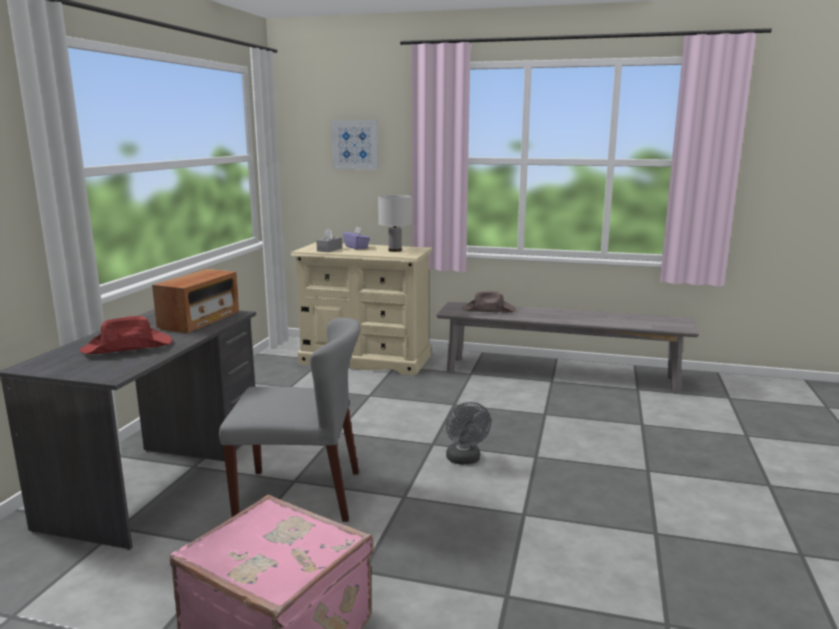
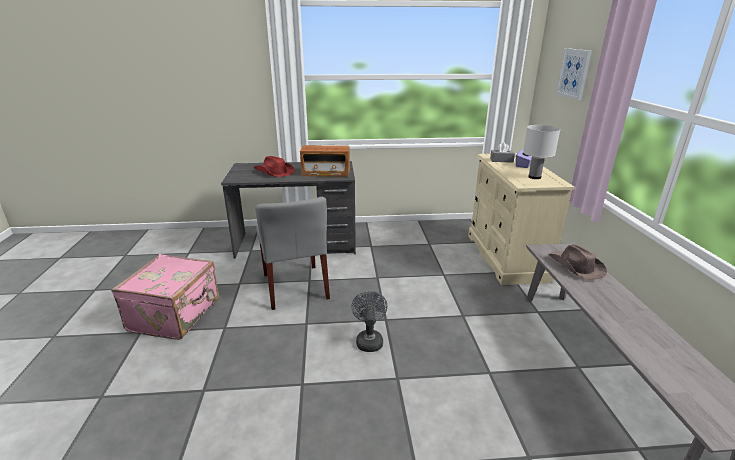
camera: 70 degrees right, 10 degrees up
(465, 460) = (369, 340): grey fan -> grey fan turned 120 degrees clockwise

